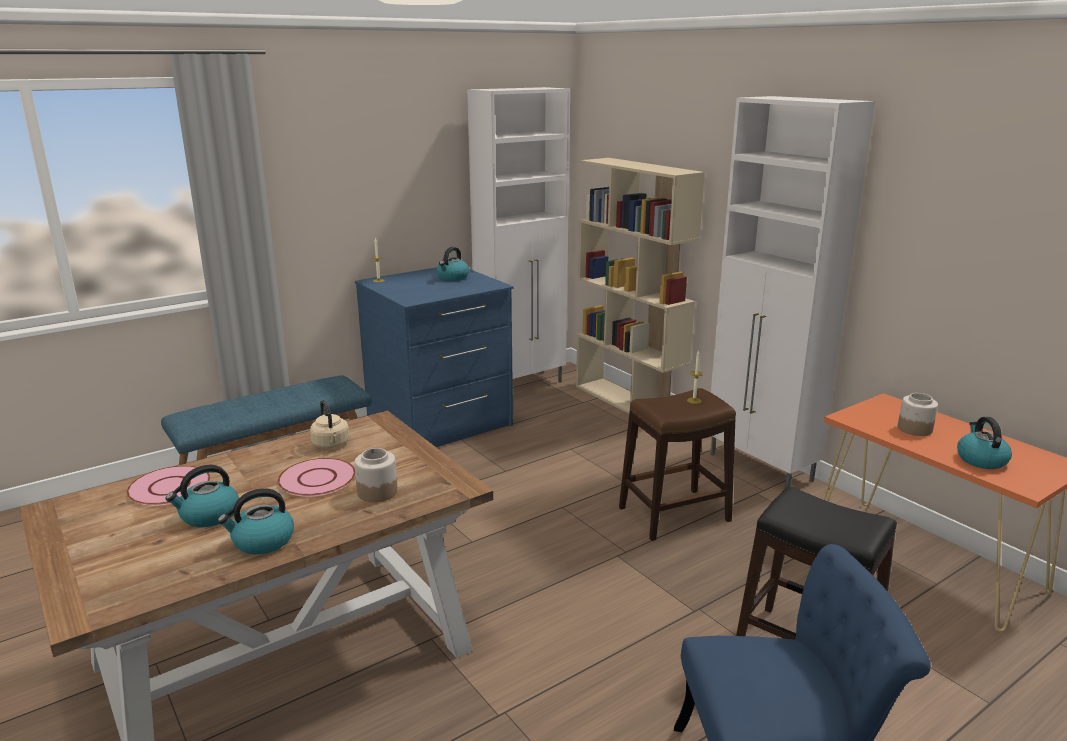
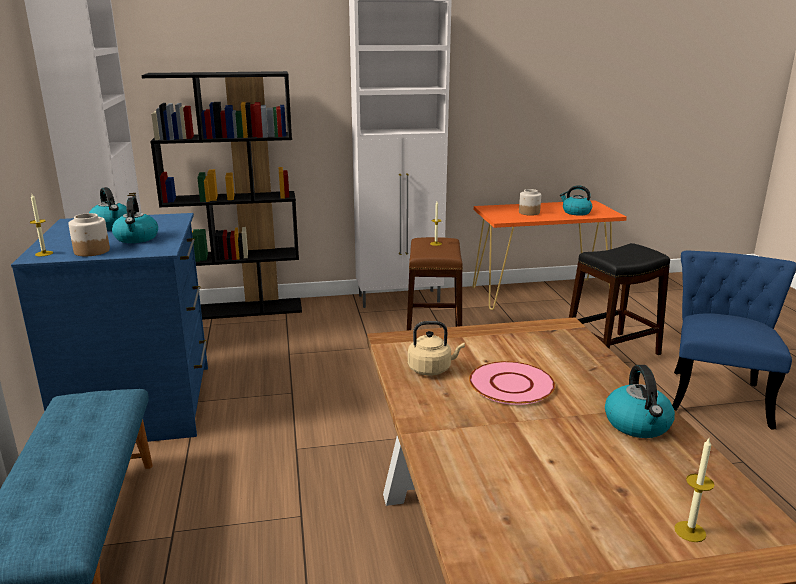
camera: 65 degrees left, 0 degrees up
(105, 572) = (690, 531): none -> candle
(169, 487) = (479, 479): pink plate -> none
(208, 516) = (569, 453): kettle -> kettle (137, 238)
(377, 492) = (556, 360): jar -> jar (91, 251)
(629, 402) = (240, 309): beige bookcase -> black bookcase

